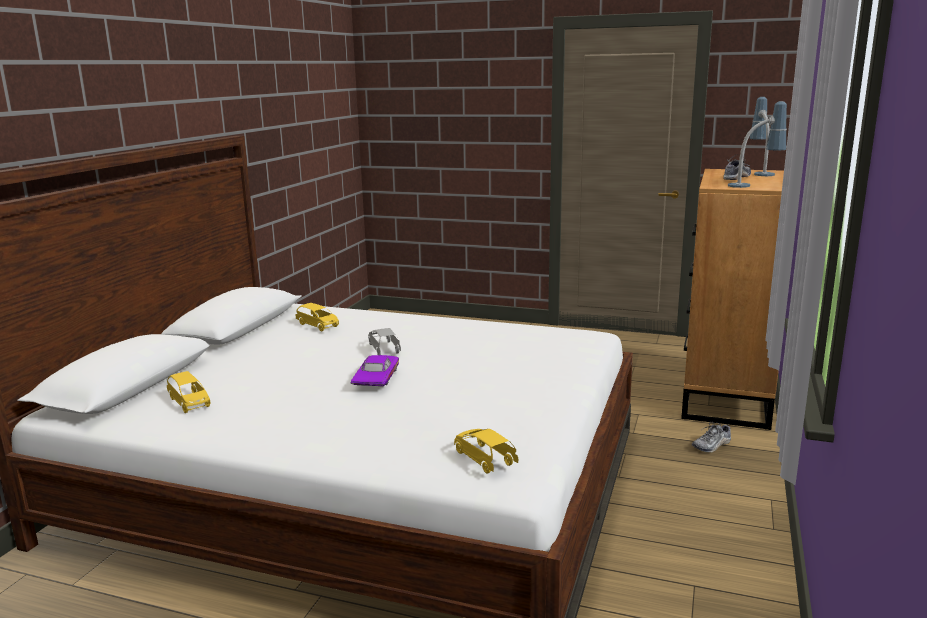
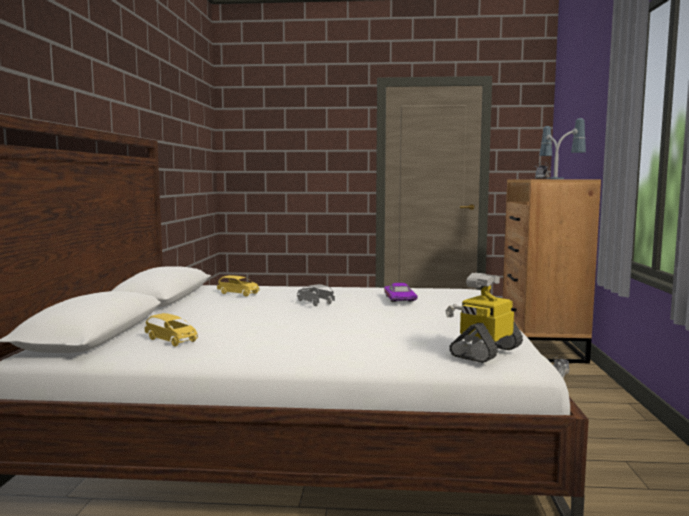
camera: 15 degrees left, 10 degrees down
(374, 379) = (329, 317): purple toy car -> purple toy car (398, 299)
(484, 459) = (485, 352): yellow toy car -> toy robot

